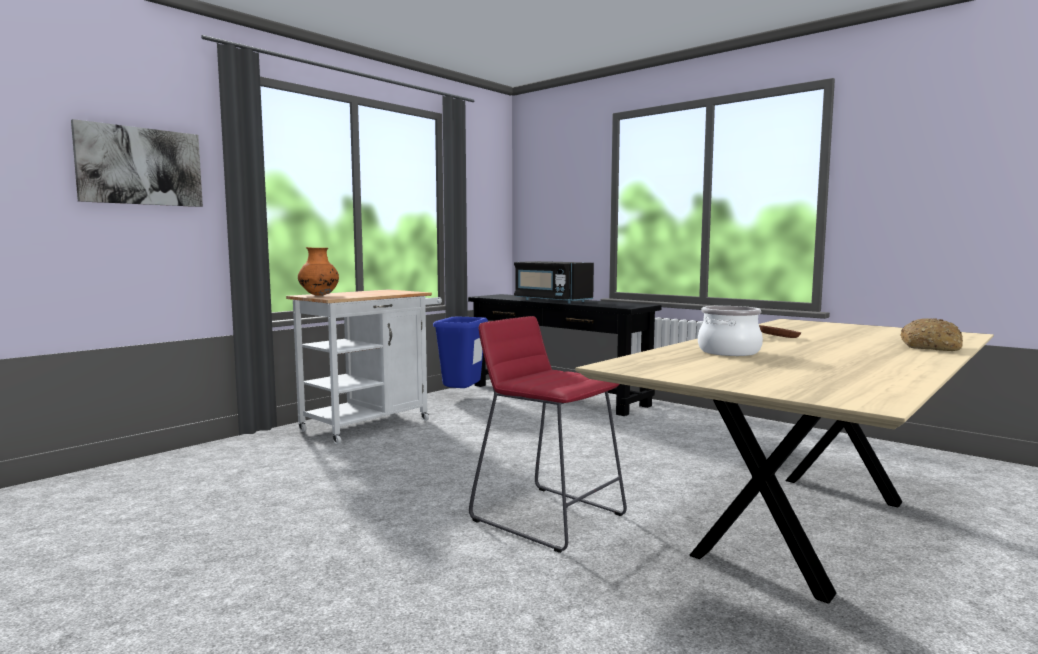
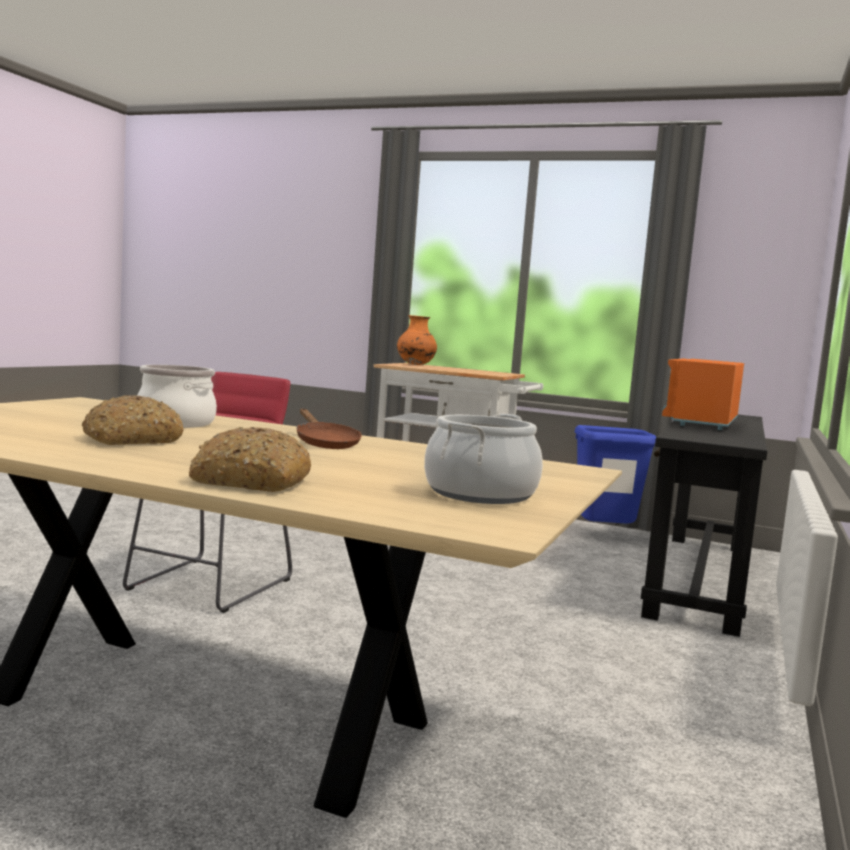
camera: 70 degrees right, 0 degrees up
(140, 166) = (327, 244): picture -> none
(551, 300) = (702, 423): black microwave -> orange microwave
(832, 357) = (131, 440): none -> bread
(890, 331) = (481, 494): none -> cooking pot

